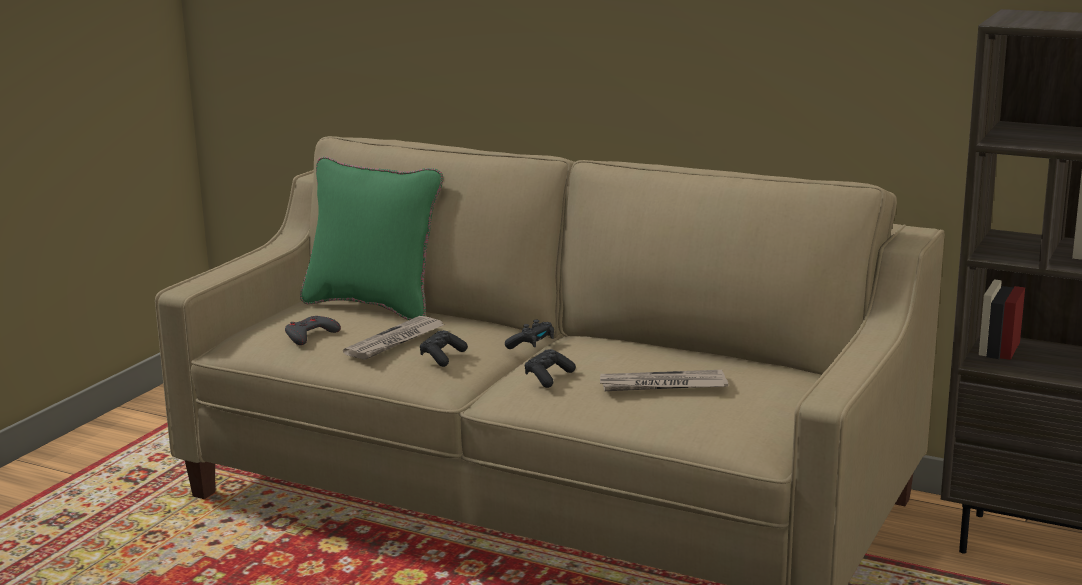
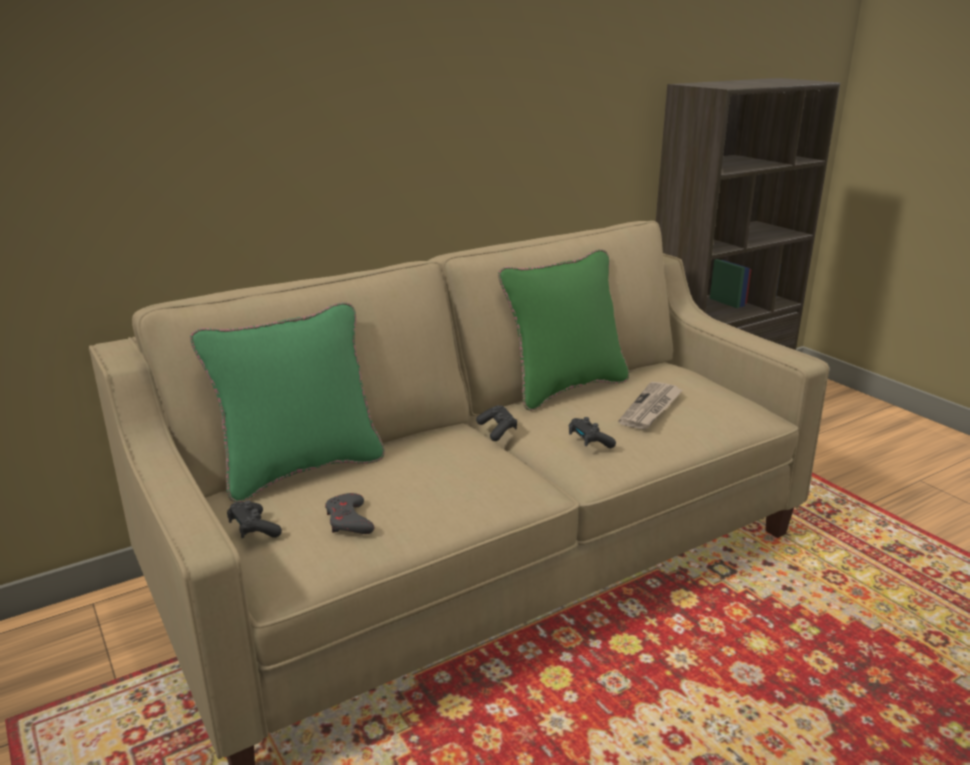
camera: 60 degrees left, 5 degrees up
(395, 341) = (427, 482): newspaper -> none
(442, 357) = (491, 471): black game controller -> black game controller (254, 529)
(660, 345) = (564, 388): none -> green pillow

